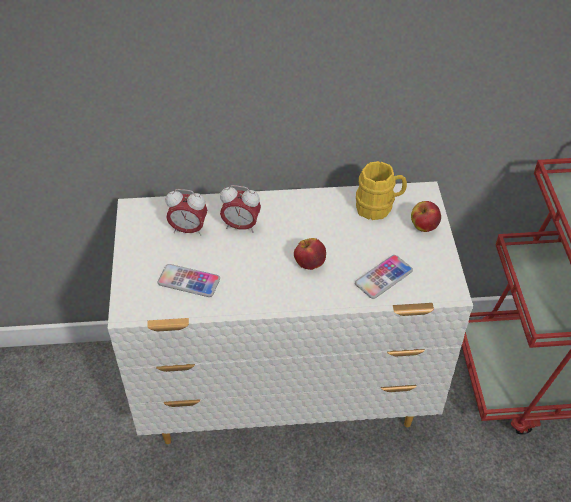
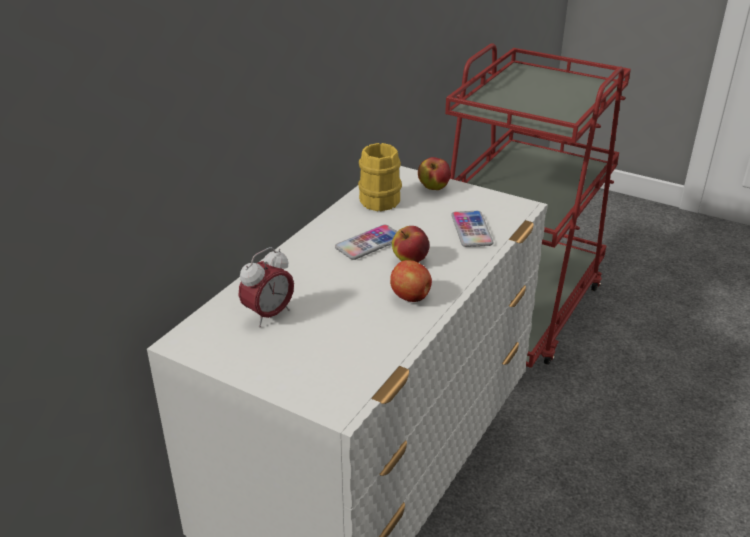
camera: 55 degrees left, 15 degrees down
(189, 281) = (346, 344): phone -> phone (369, 243)
(241, 226) = (308, 279): alarm clock -> none
(265, 286) = (411, 297): none -> apple

